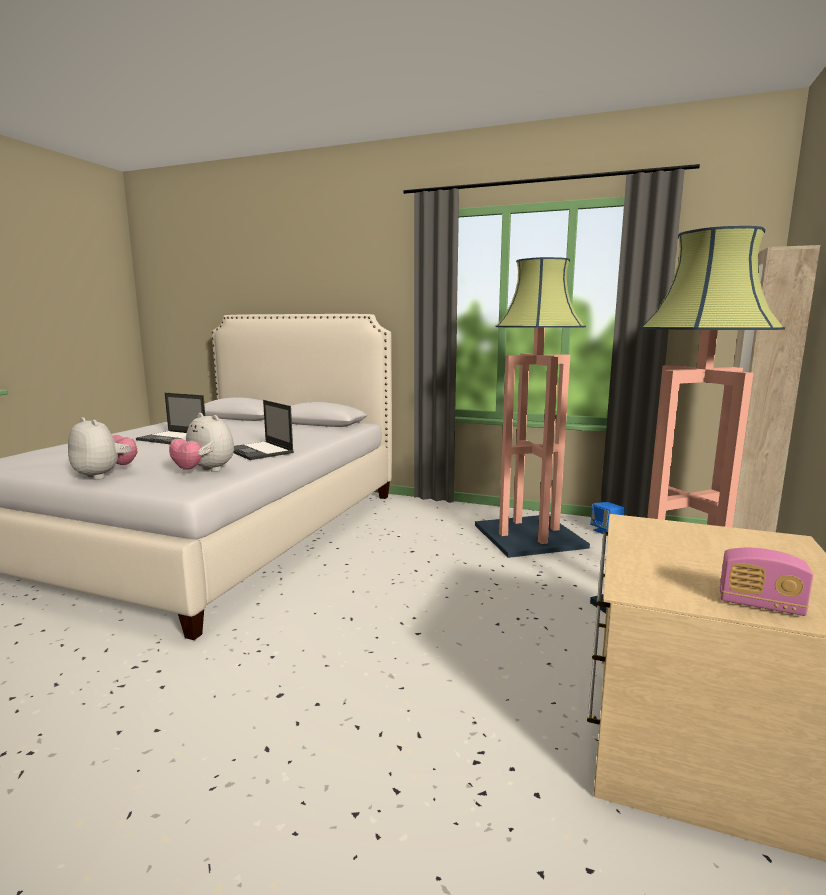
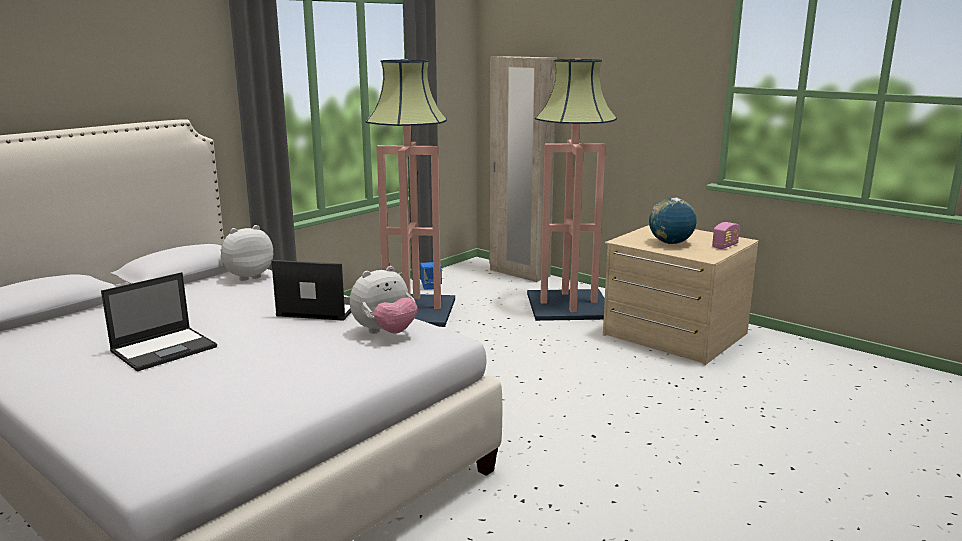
camera: 70 degrees left, 5 degrees up
(104, 475) = (346, 379): plush toy -> plush toy (247, 276)
(260, 451) = (319, 308): laptop -> laptop turned 150 degrees counterclockwise
(683, 554) = (670, 243): none -> globe

